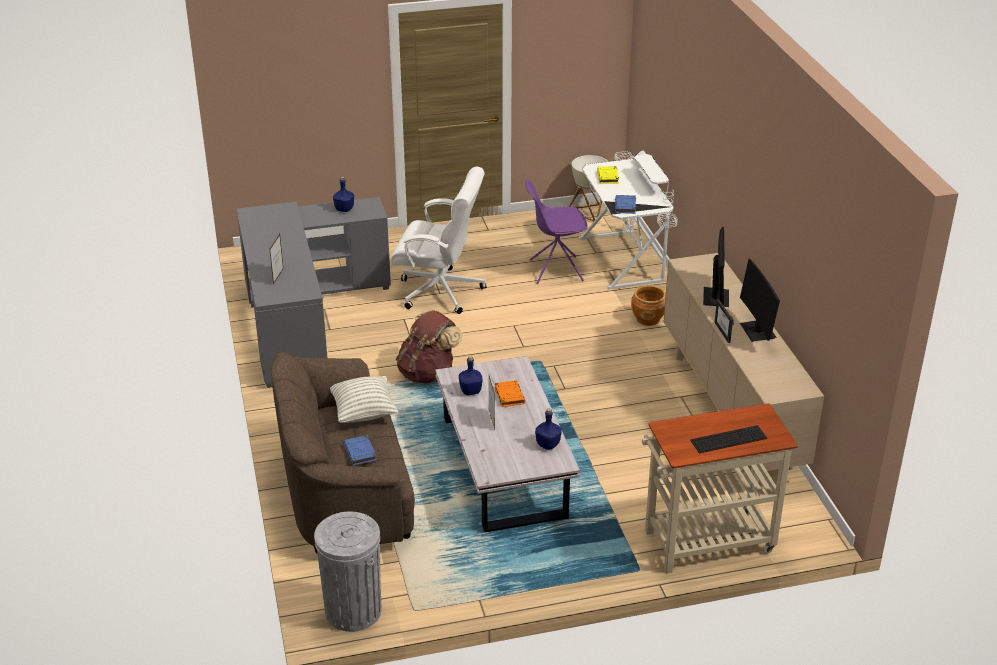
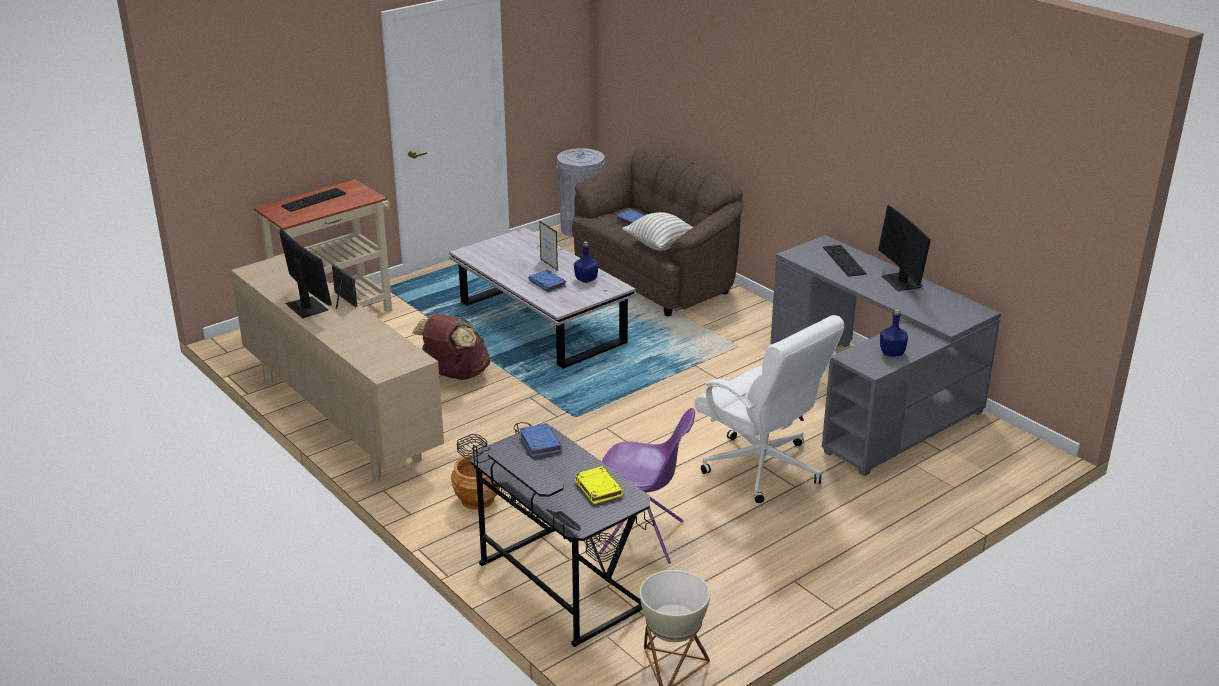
camera: 155 degrees right, 5 degrees down
(278, 276) = (844, 260): picture frame -> keyboard
(428, 373) = (680, 376): brown backpack -> brown backpack (455, 375)
(440, 291) = (761, 466): white office chair -> white office chair turned 120 degrees counterclockwise
(509, 395) = (548, 284): orange book -> blue book
(548, 445) = (486, 260): blue bottle -> none
(555, 270) = (643, 538): purple chair -> purple chair turned 45 degrees clockwise
(624, 259) = (557, 586): white desk -> black desk
(716, 298) = (363, 330): monitor -> monitor (901, 282)

